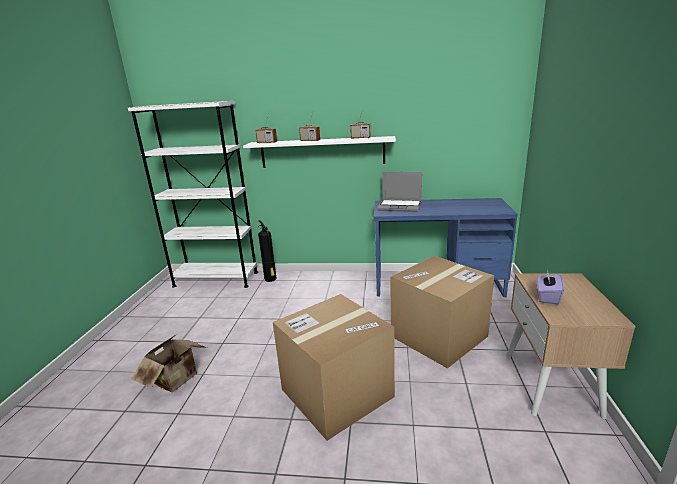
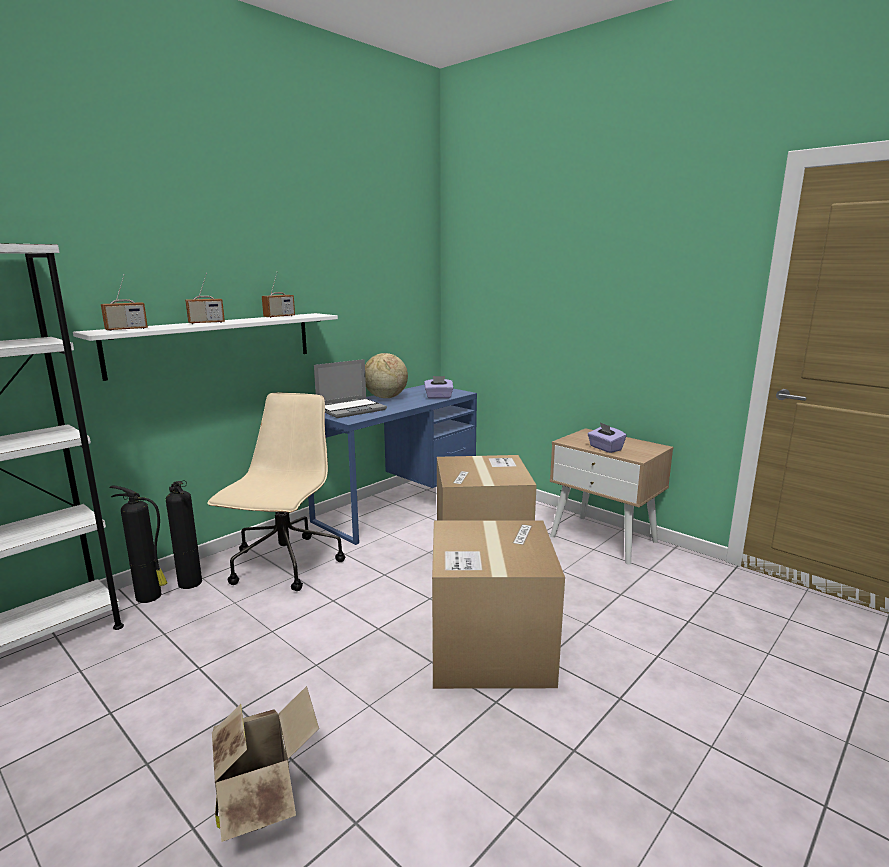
camera: 55 degrees left, 5 degrees down
(289, 280) = (189, 582): none -> fire extinguisher
(331, 290) = (285, 565): none -> beige office chair
(441, 202) = (385, 397): none -> globe
(477, 210) = (438, 397): none -> purple tissue box

